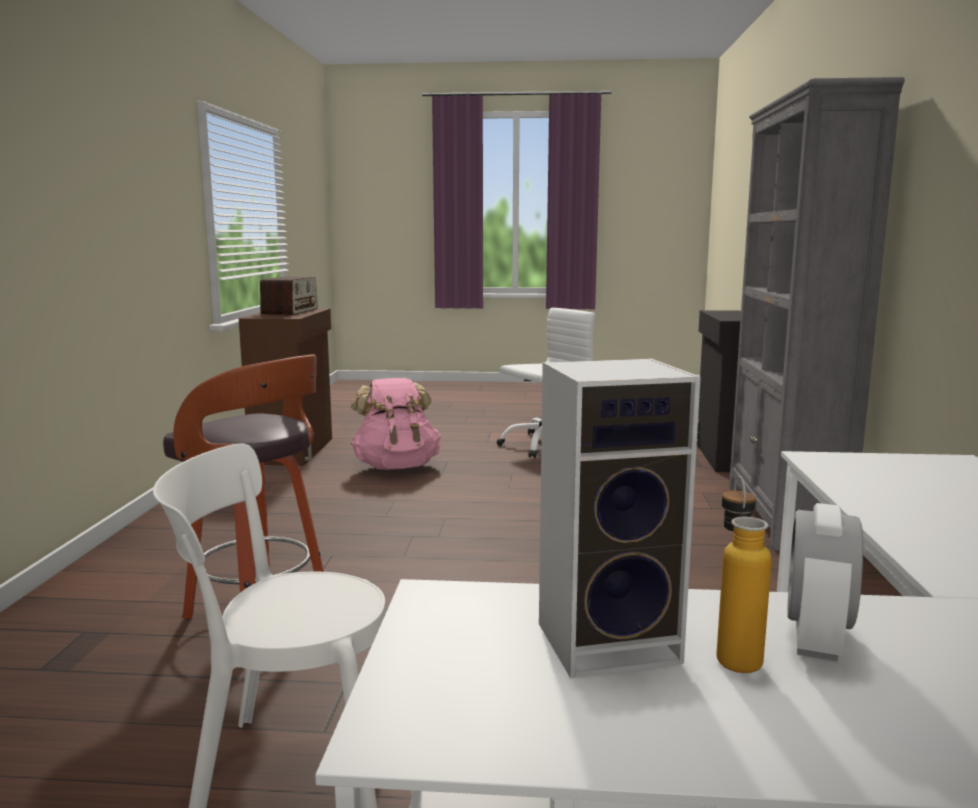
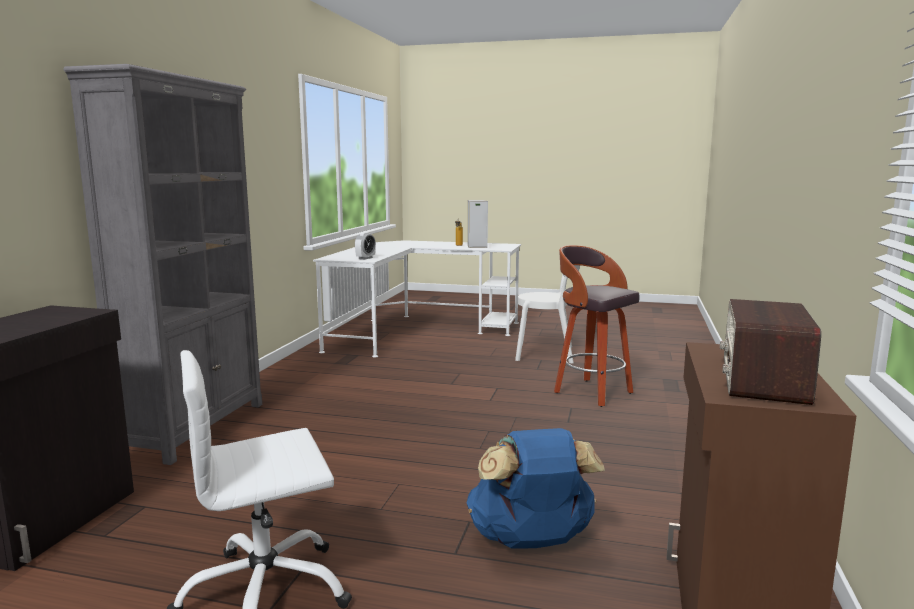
camera: 170 degrees left, 0 degrees up
(396, 467) = (531, 541): pink backpack -> blue backpack
(816, 640) = (443, 246): alarm clock -> alarm clock (365, 258)

